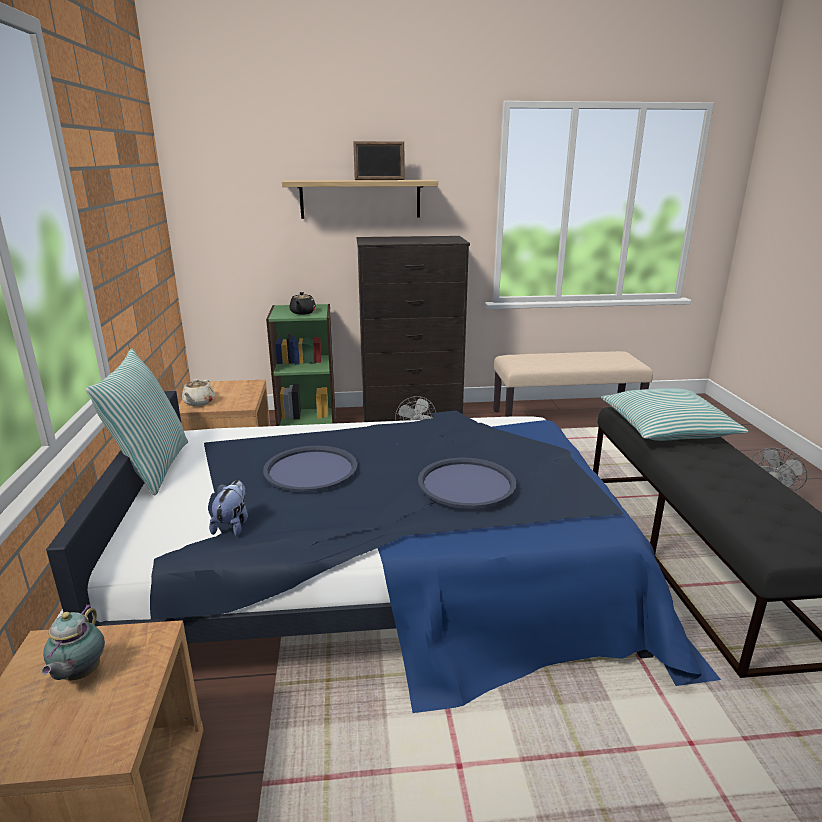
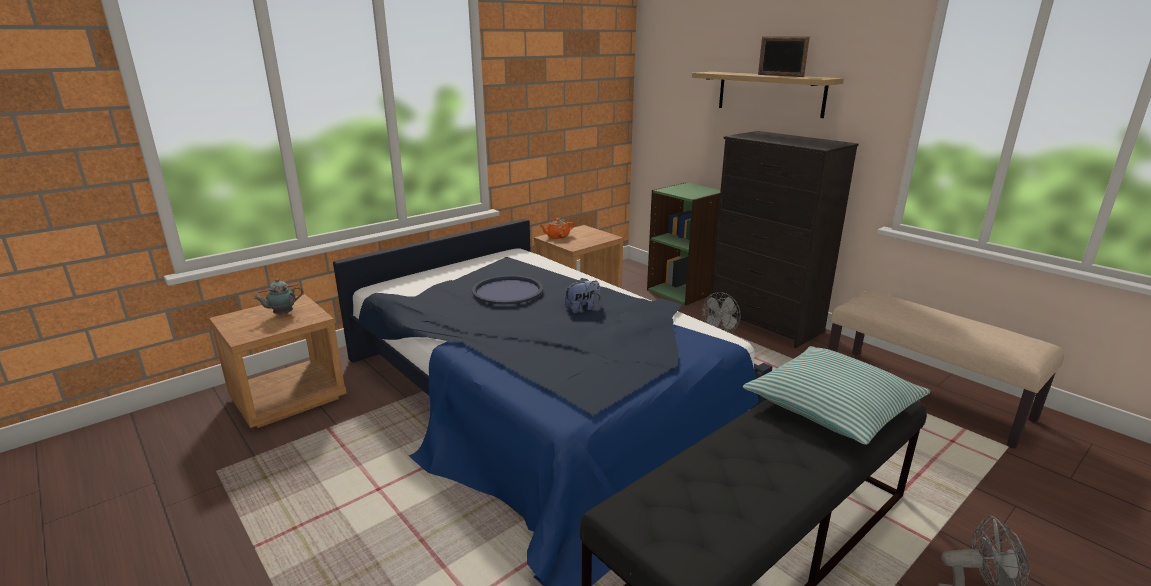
camera: 55 degrees right, 0 degrees up
(152, 468) = (465, 259): pillow -> none
(199, 402) = (557, 236): beige teapot -> orange teapot
(233, 525) = (422, 296): plush toy -> plush toy (582, 308)
(302, 313) = (686, 192): black teapot -> none
(466, 484) = (550, 339): blue tray -> none

